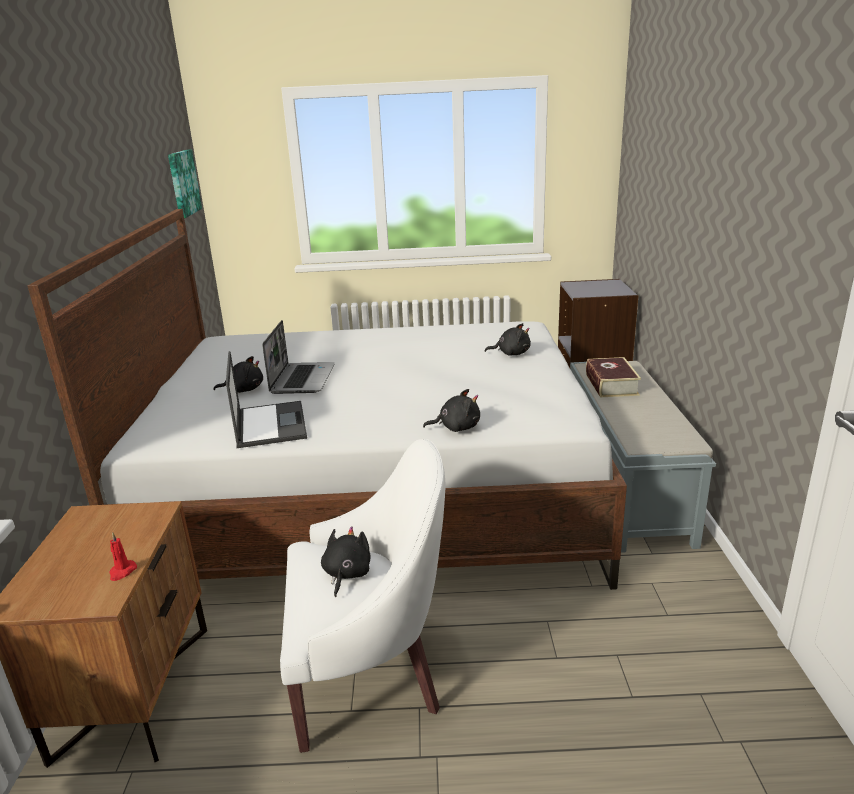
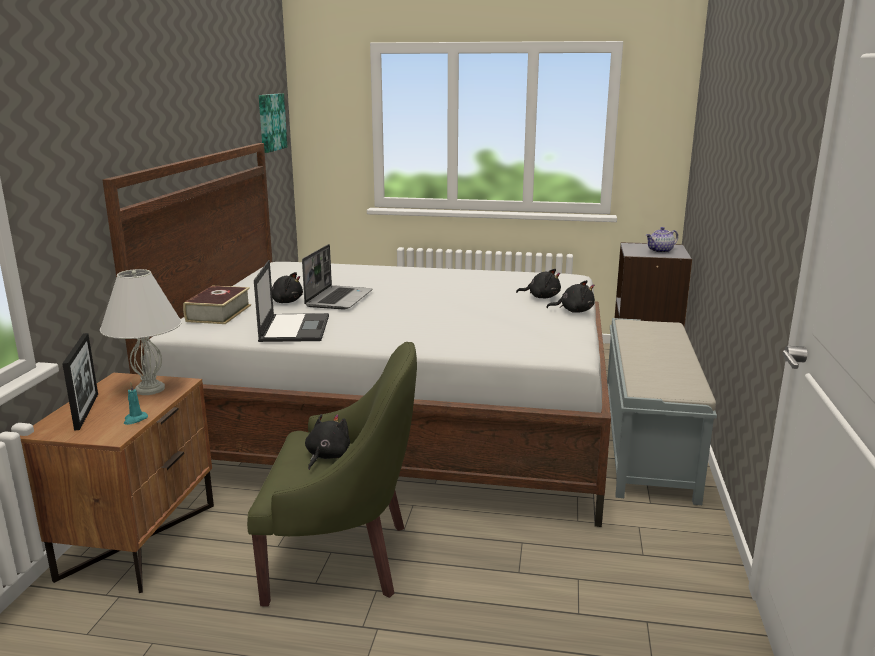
camera: 10 degrees right, 5 degrees down
(57, 568) = (86, 411): none -> picture frame
(122, 572) = (135, 419): red candle -> turquoise candle
(124, 525) = (149, 389): none -> white table lamp
(369, 672) = (342, 557): white armchair -> green armchair
(456, 427) = (457, 347): black plush toy -> black plush toy (574, 311)
(604, 289) = (660, 251): none -> teapot
(611, 385) = (642, 339): book -> book (219, 313)

